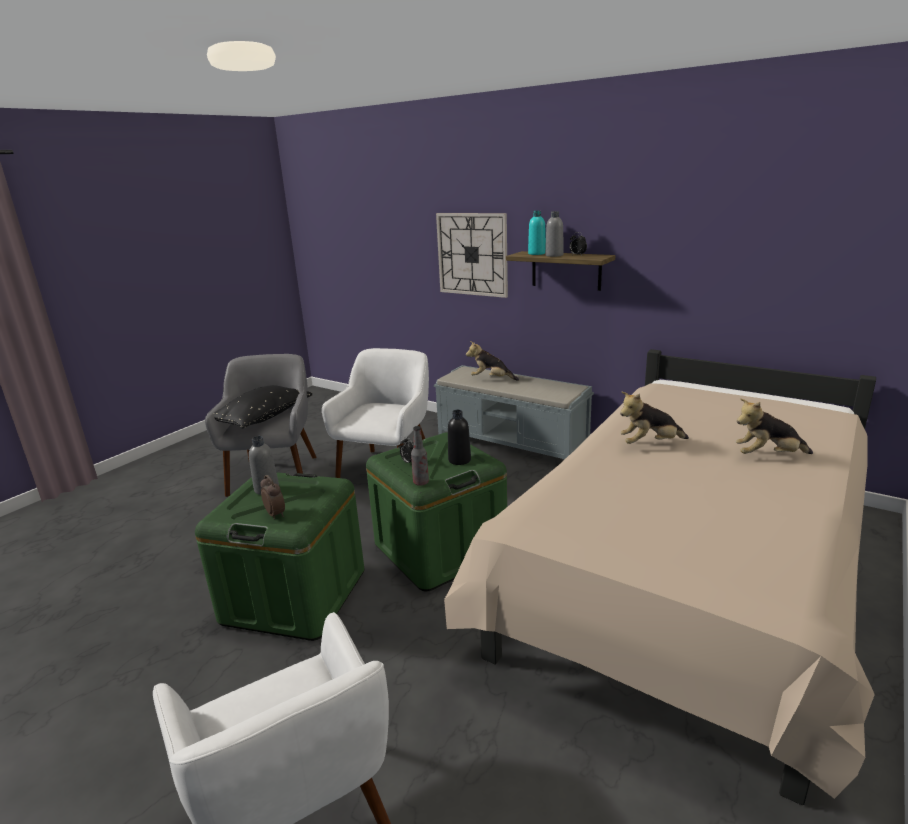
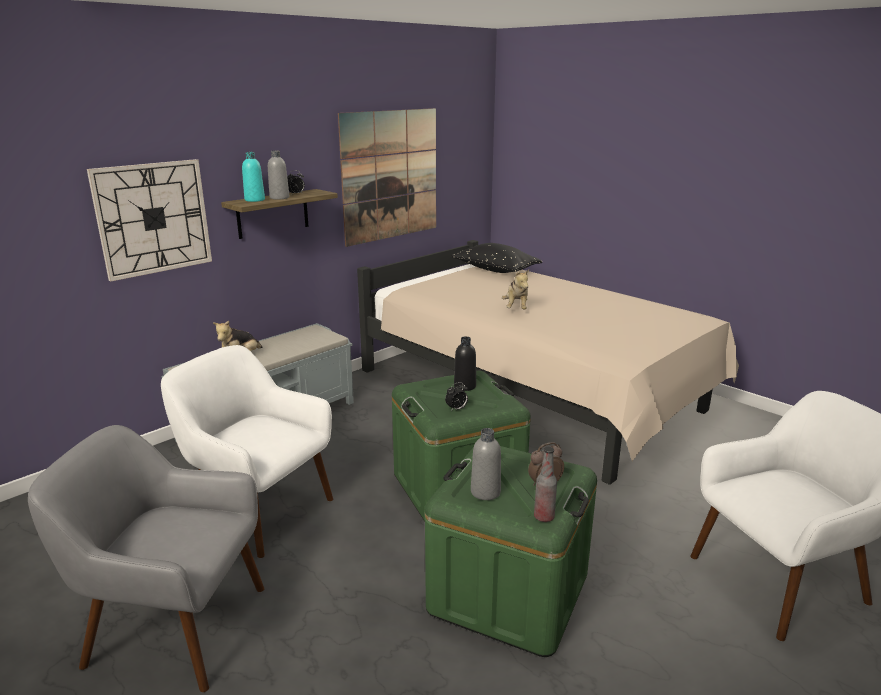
camera: 80 degrees left, 0 degrees up
(263, 418) = (169, 536): black pillow -> black pillow (495, 270)
(421, 482) = (507, 404): bottle -> bottle (544, 517)
(723, 255) = (390, 175): none -> picture
(768, 456) = (545, 288): plush toy -> none

